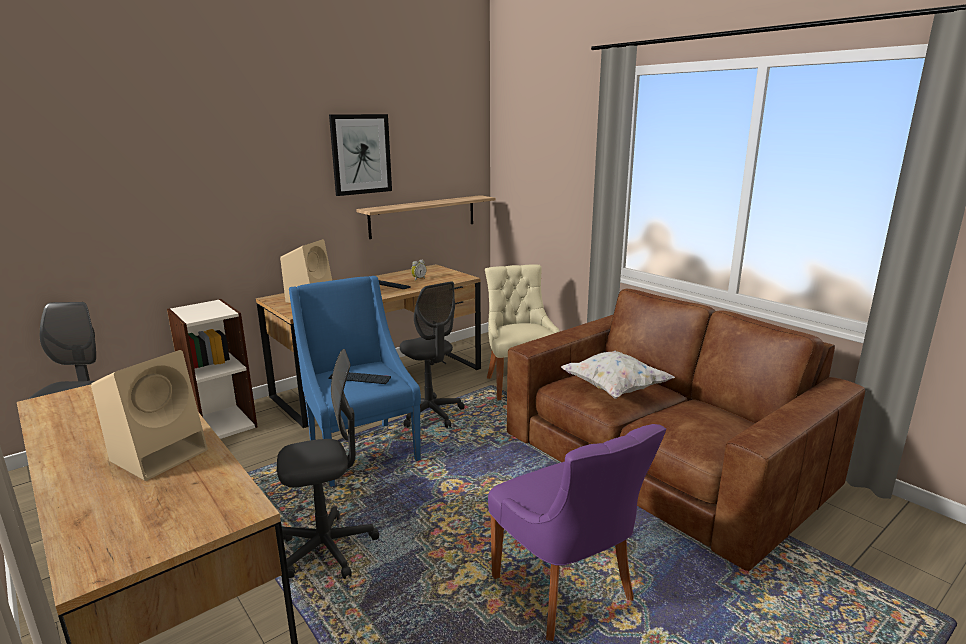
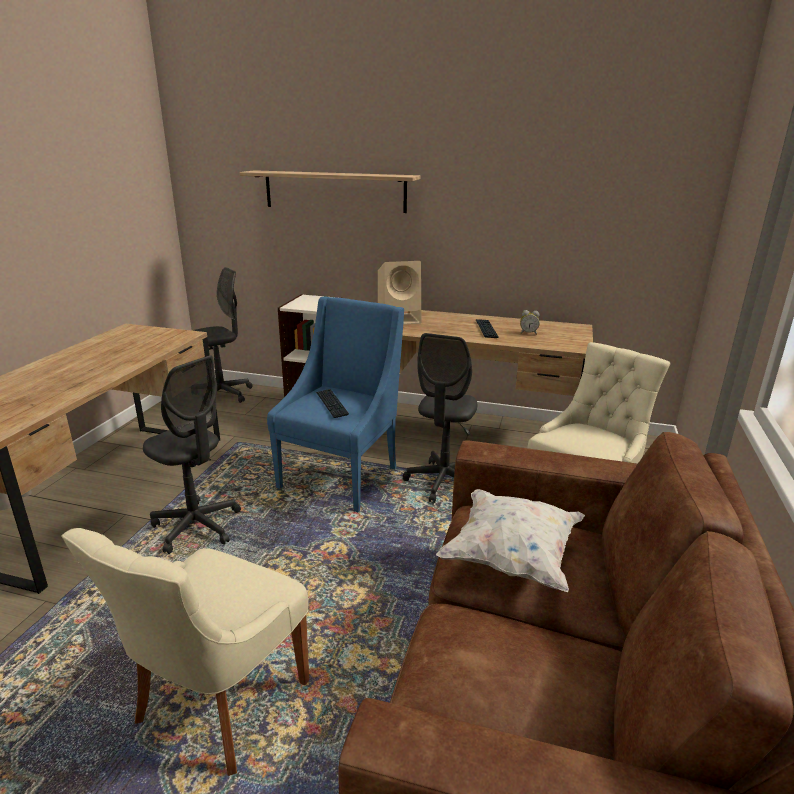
camera: 55 degrees right, 5 degrees up
(161, 454) = (69, 381): beige speaker -> none
(361, 154) = (511, 173): picture -> none
(423, 216) = (587, 260): shelf -> shelf (334, 191)
(566, 591) = (218, 705): purple chair -> beige chair

